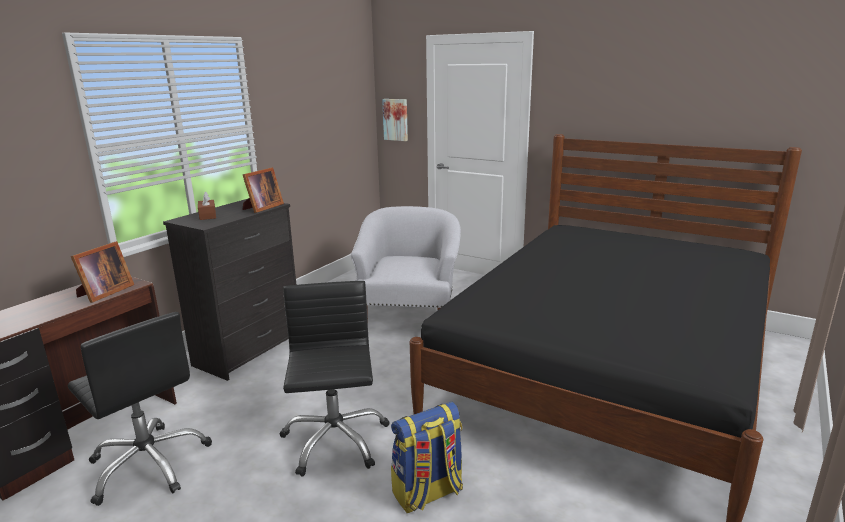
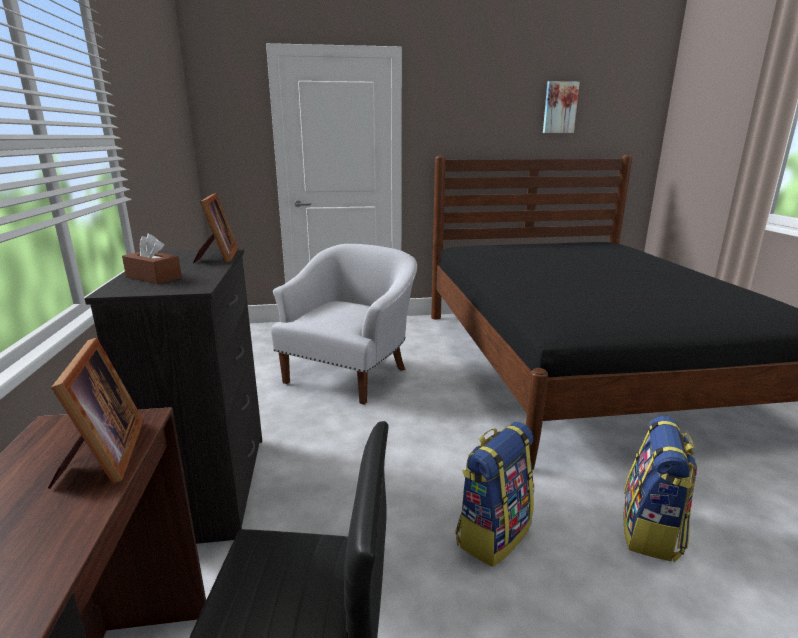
camera: 40 degrees left, 0 degrees up
(335, 440) = (493, 533): black office chair -> backpack
(396, 119) = (228, 151): picture -> picture (559, 107)
(409, 315) = (350, 374): white armchair -> white armchair turned 60 degrees clockwise

